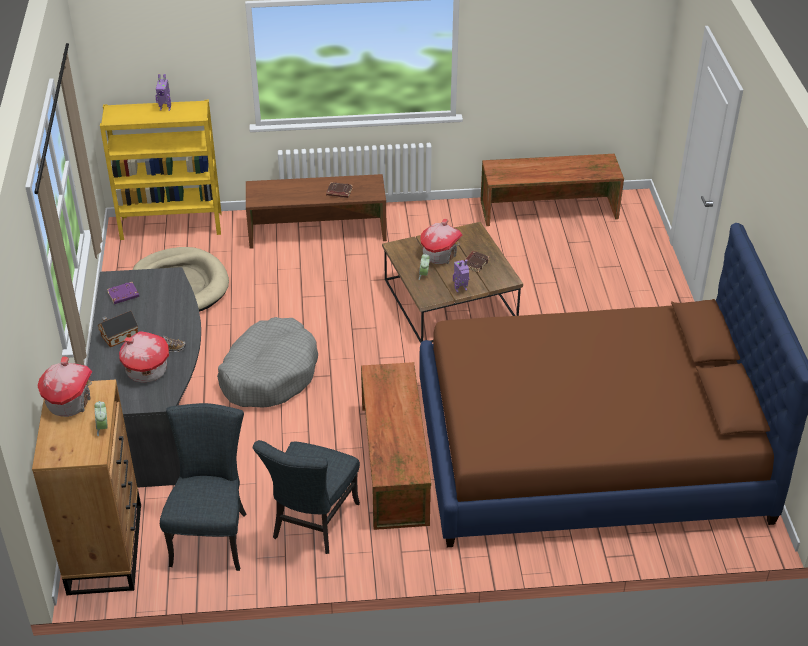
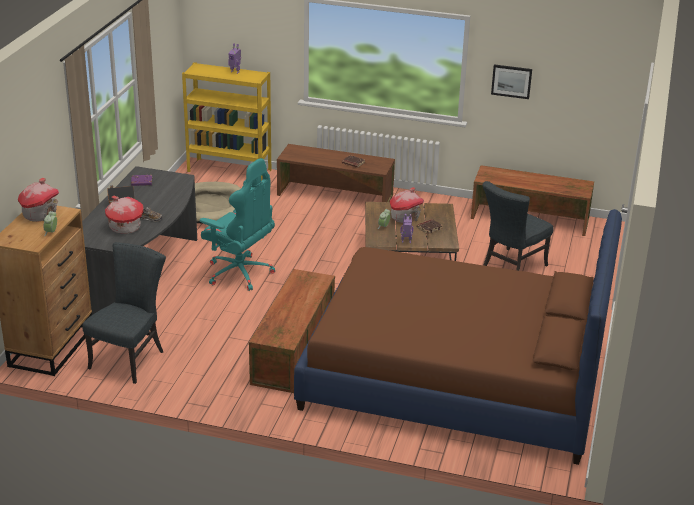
camera: 20 degrees right, 10 degrees down
(269, 374) = (238, 273): grey dog bed -> turquoise office chair
(312, 524) = (206, 369): grey chair -> grey chair (511, 268)
(513, 60) = (511, 81): none -> picture

